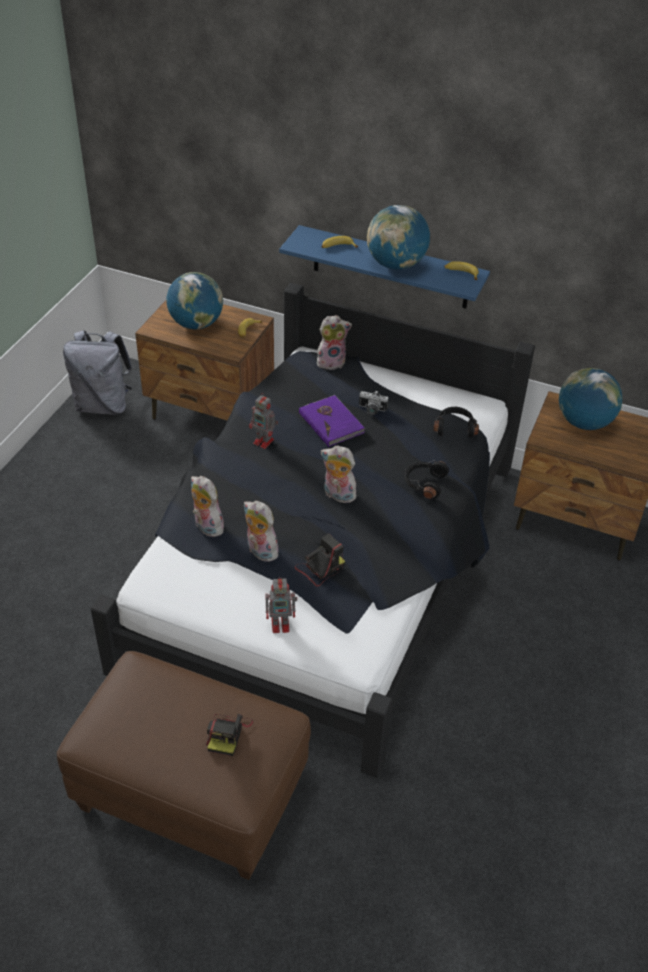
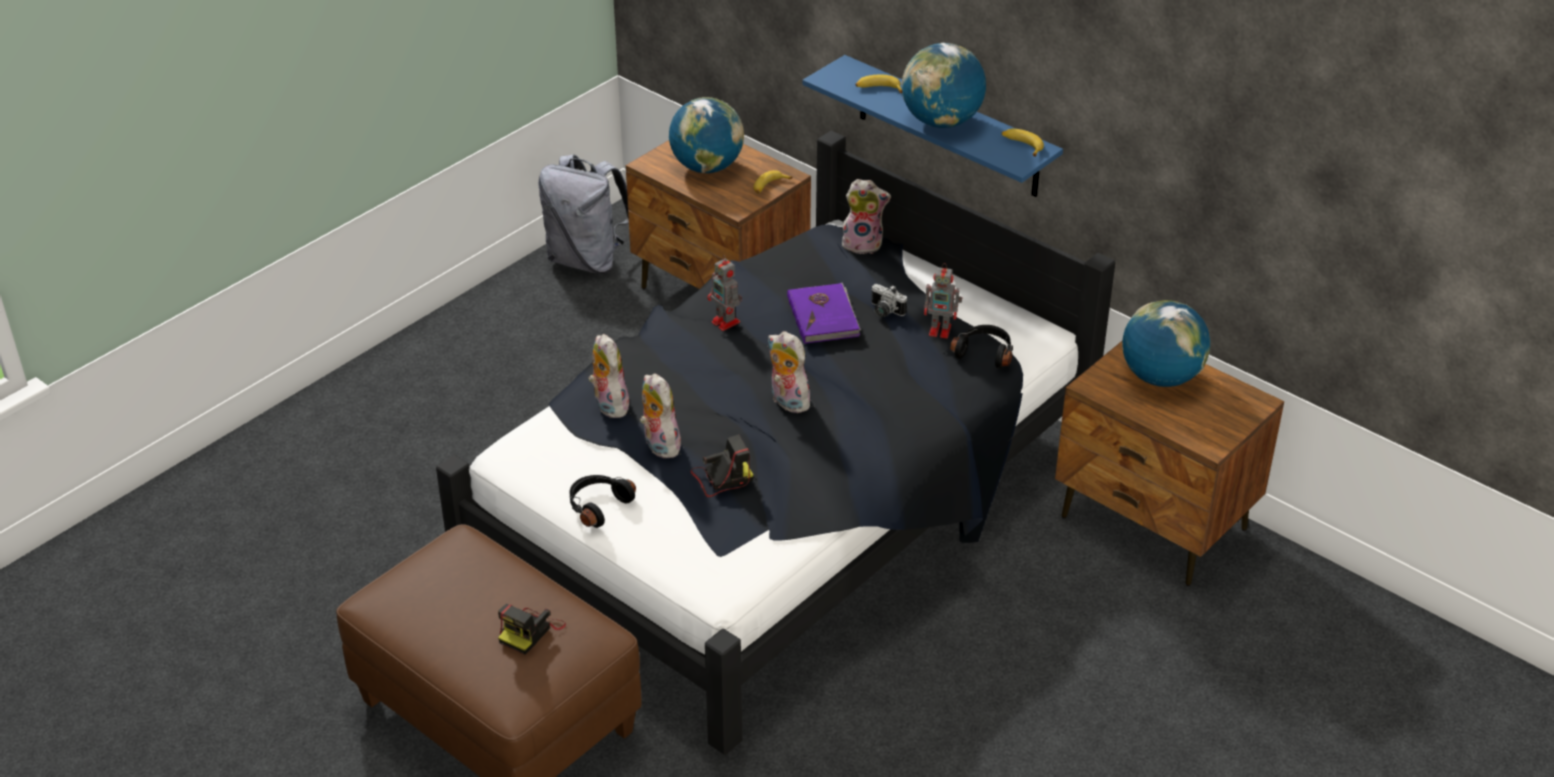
camera: 20 degrees right, 5 degrees down
(281, 624) = (645, 530): toy robot -> toy robot (941, 330)
(424, 483) = (905, 410): black headphones -> black headphones (598, 506)

